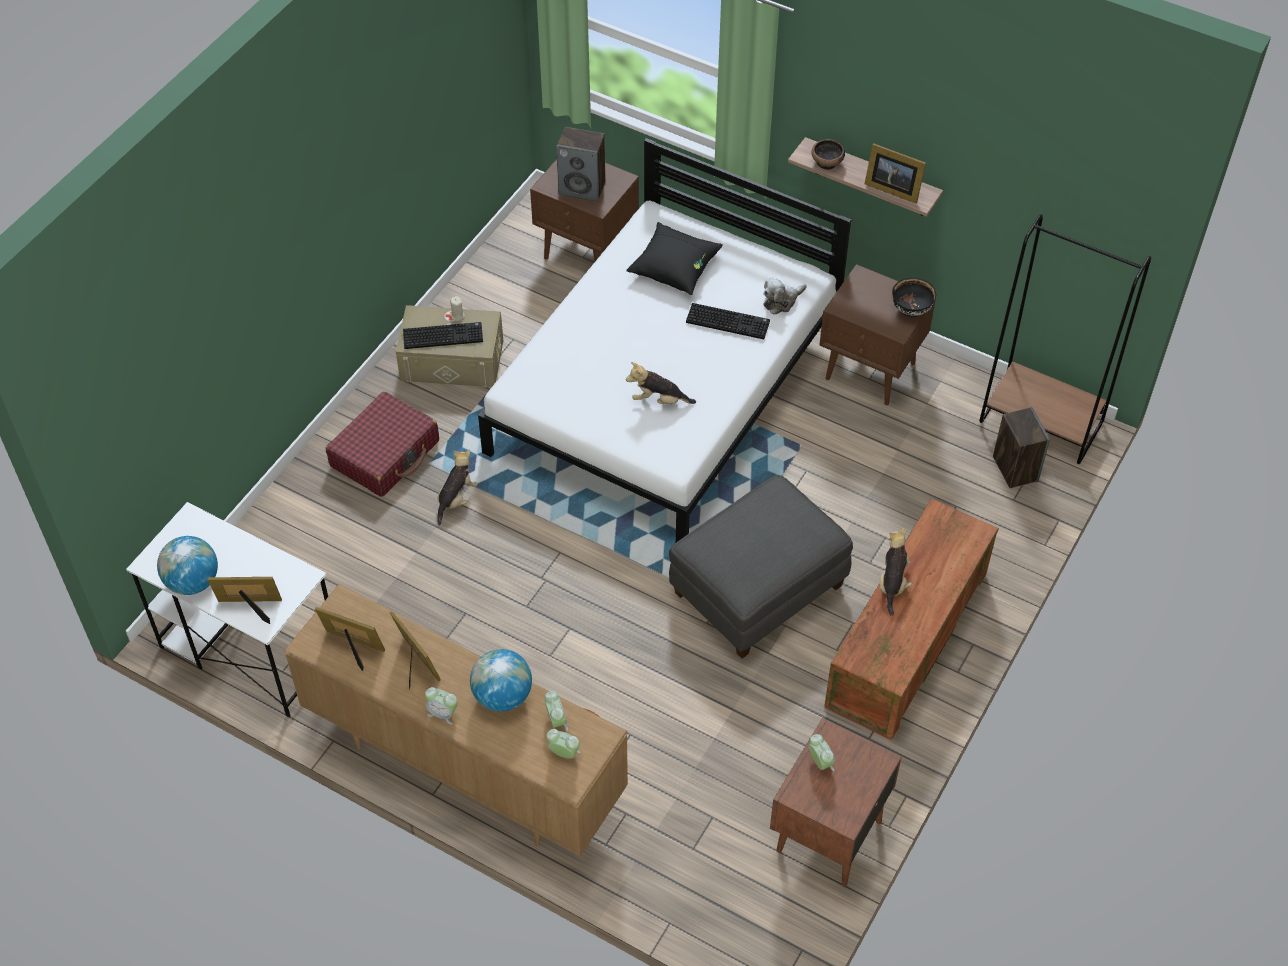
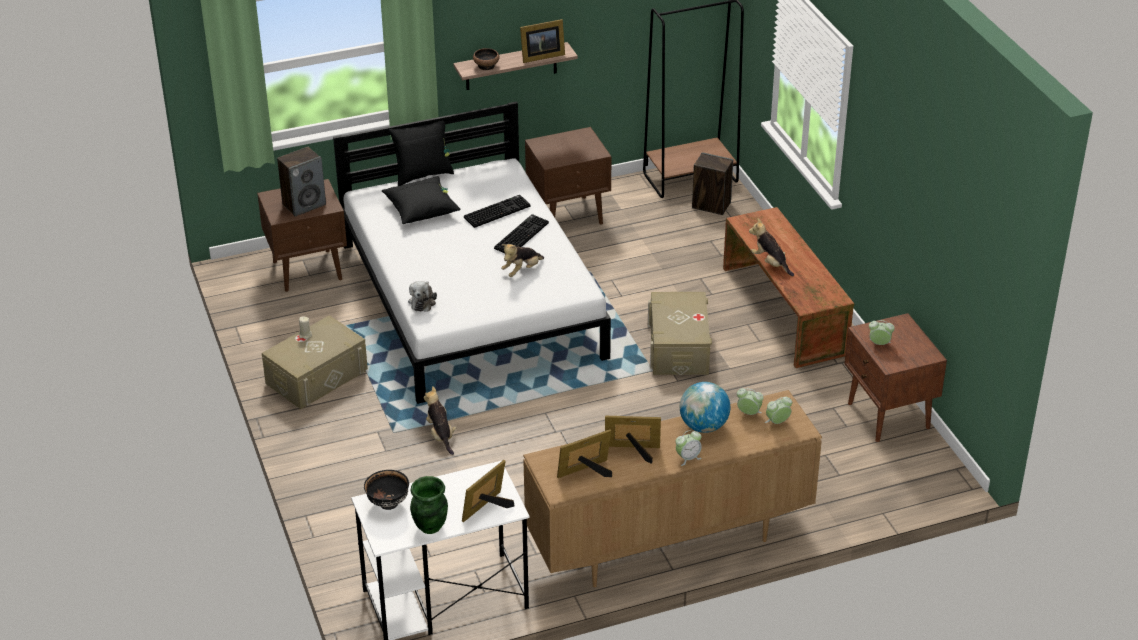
camera: 50 degrees left, 15 degrees down
(193, 582) = (429, 527): globe -> green vase
(385, 454) = (357, 448): red suitcase -> none
(444, 335) = (314, 349): keyboard -> keyboard (521, 235)
(728, 233) = (423, 175): none -> black pillow
(757, 591) = (679, 348): grey ottoman -> beige storage box
(781, 301) = (509, 185): plush toy -> plush toy (422, 301)
(911, 310) = (589, 140): black bowl -> black bowl (388, 503)

